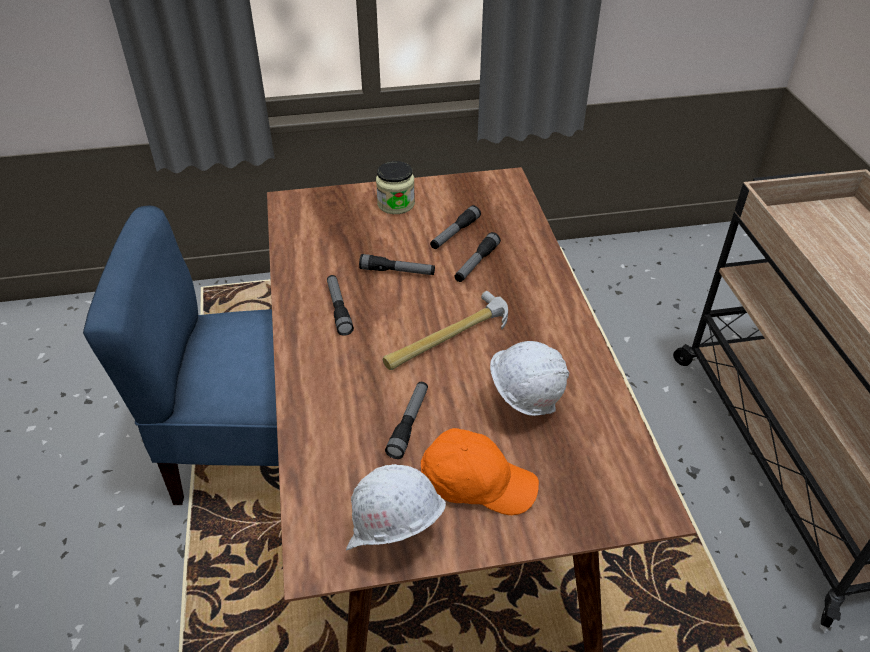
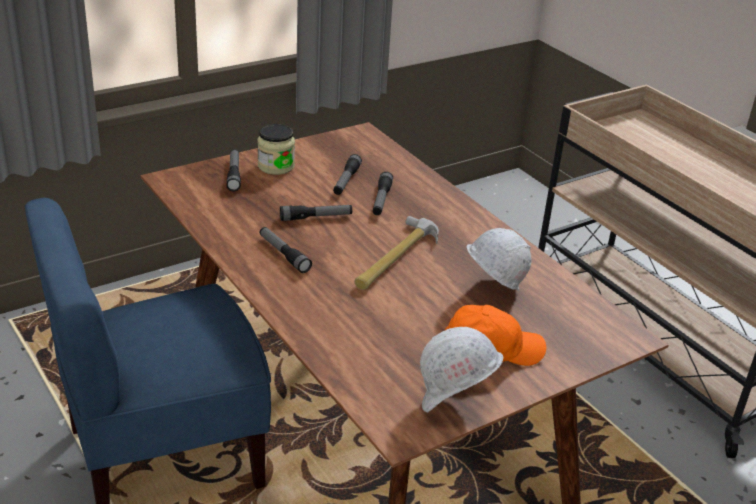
camera: 25 degrees left, 10 degrees down
(409, 423) = (407, 324): flashlight -> flashlight (234, 174)

